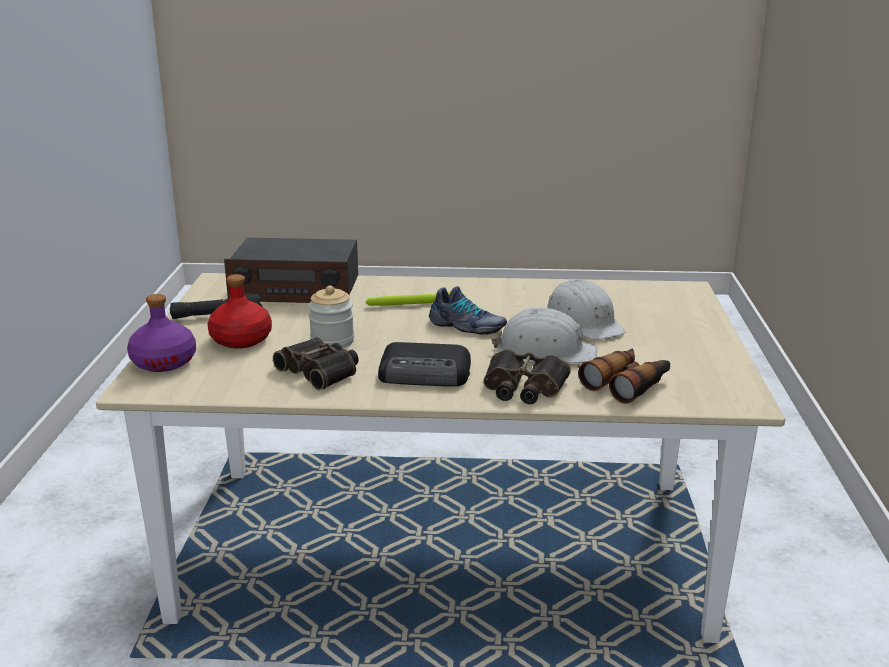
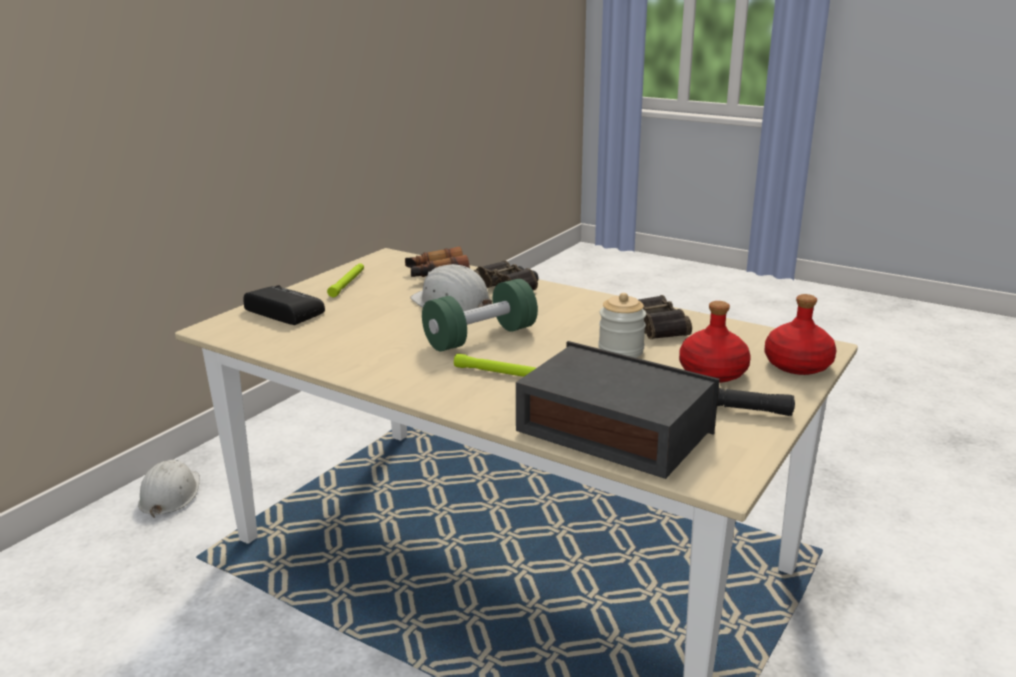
camera: 150 degrees left, 0 degrees up
(164, 362) = (797, 365): purple bottle -> red bottle
(426, 374) = (566, 308): radio -> radio (283, 311)
(466, 326) = (480, 337): shoe -> green dumbbell
(582, 323) = (377, 318): white hard hat -> white hard hat (170, 495)
(692, 351) = (348, 283): none -> green flashlight

